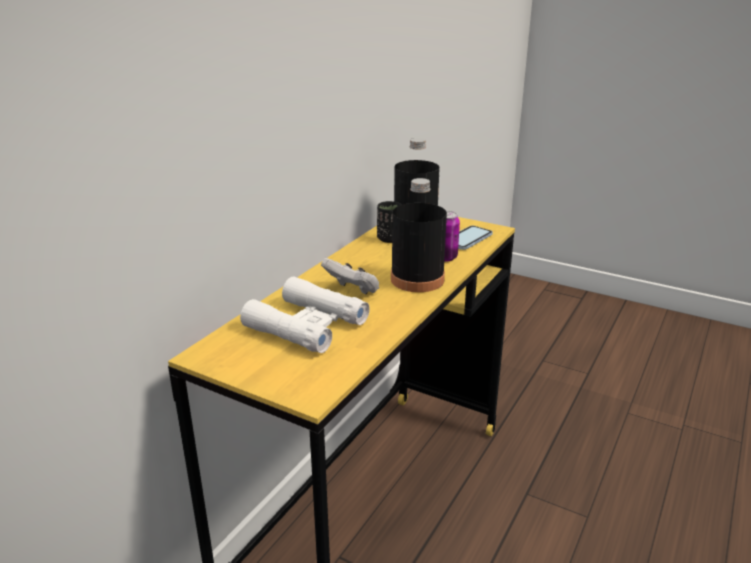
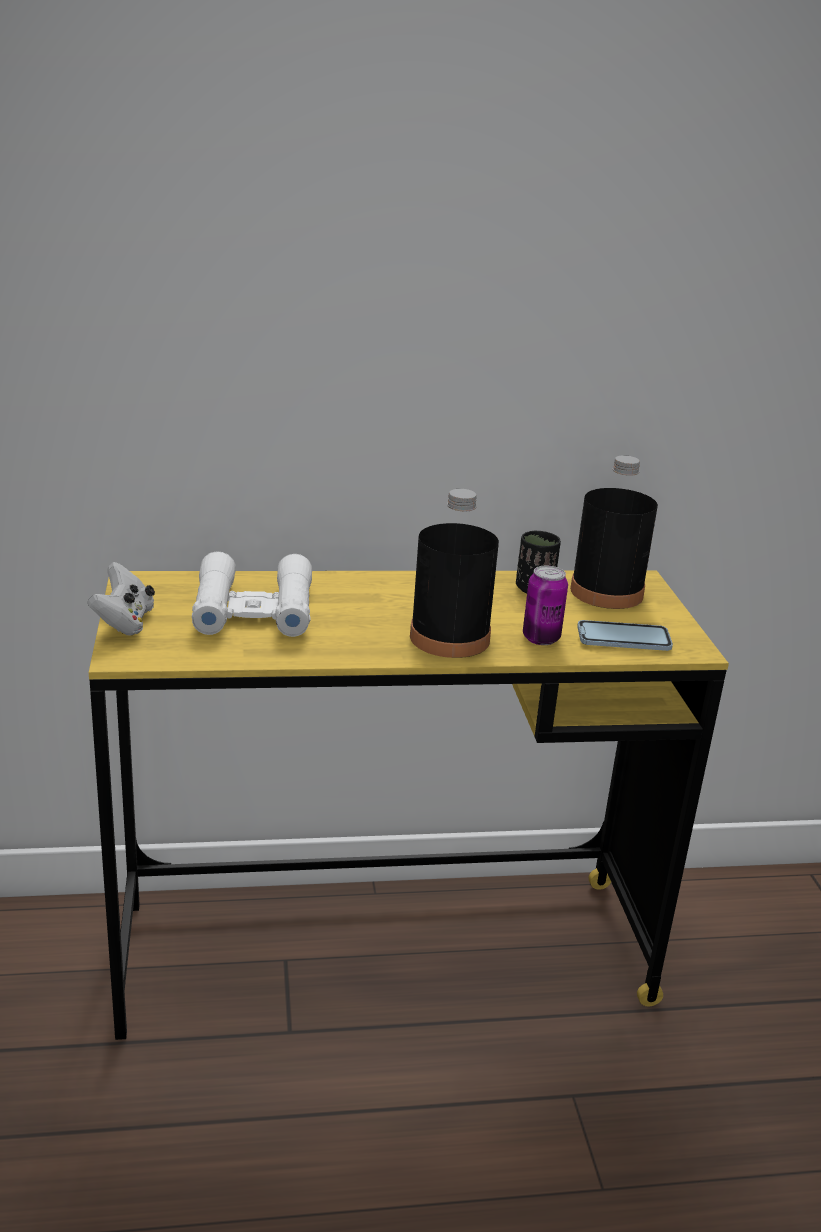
camera: 50 degrees right, 0 degrees up
(352, 290) = (364, 609): white game controller -> white game controller (124, 622)

